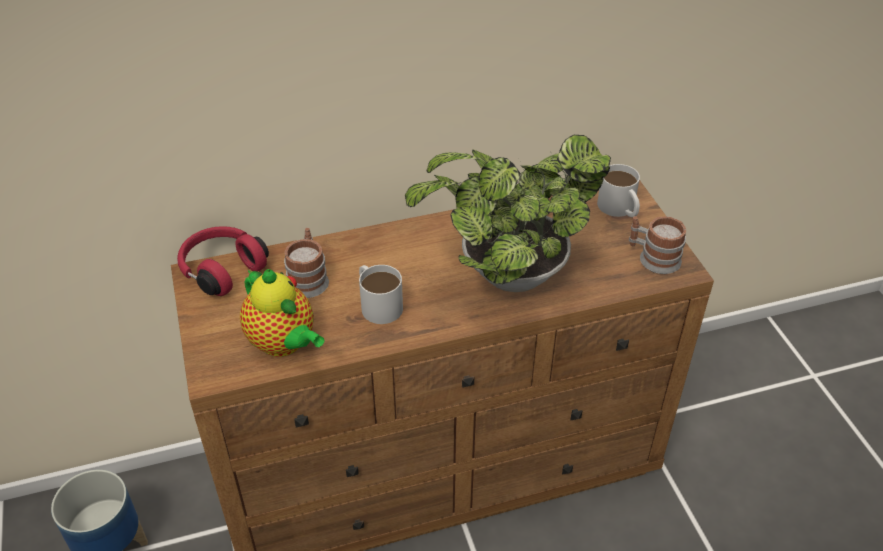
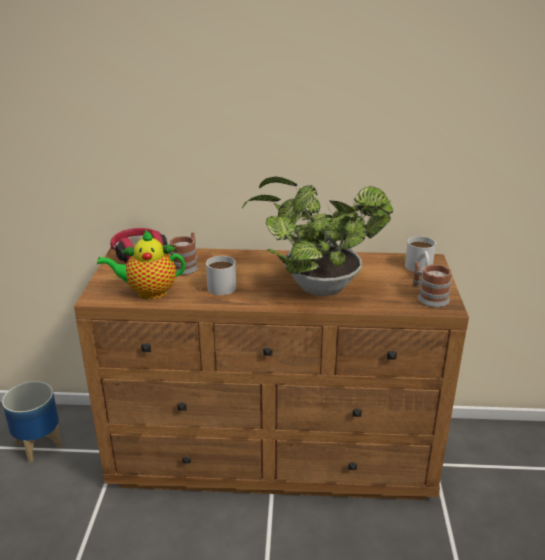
camera: 20 degrees right, 15 degrees down
(284, 344) = (148, 292): teapot -> teapot turned 105 degrees clockwise

